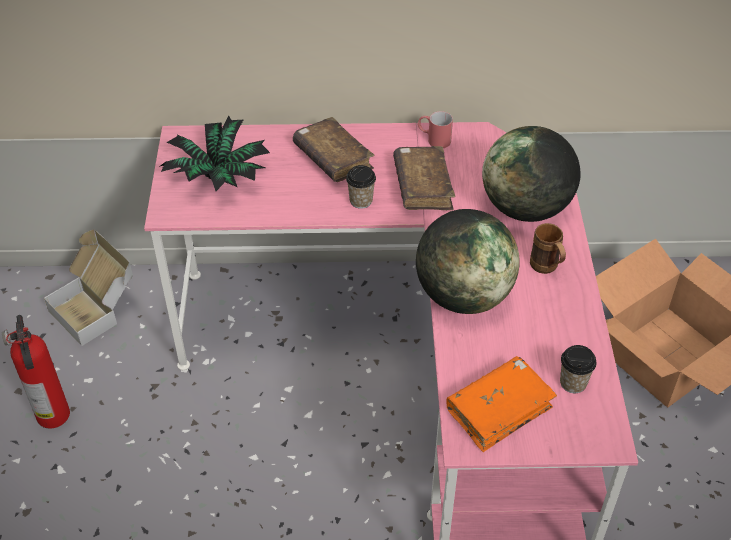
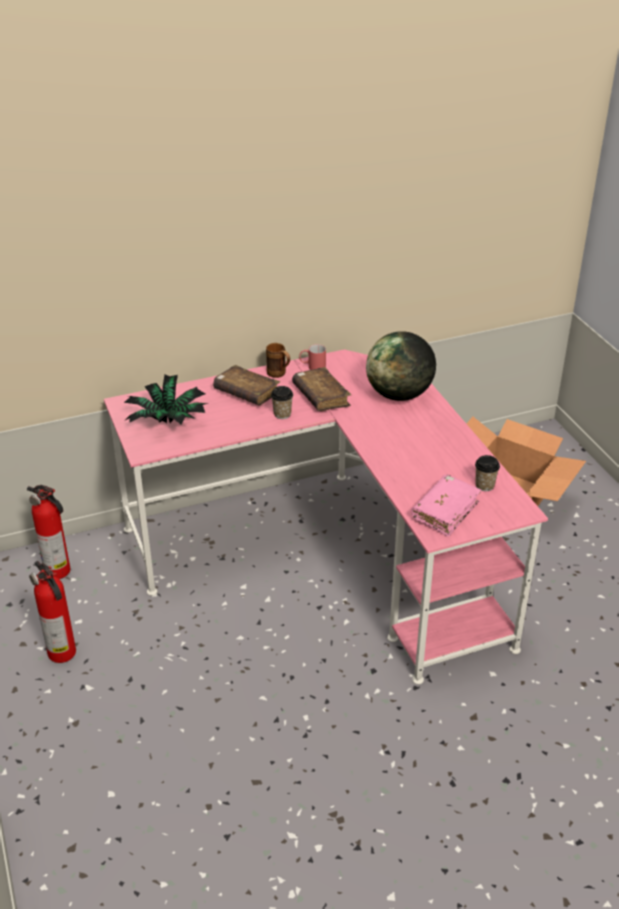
camera: 20 degrees left, 10 degrees down
(97, 309) = (59, 571): cardboard box -> fire extinguisher
(463, 296) = (385, 454): globe -> none
(499, 409) = (445, 511): orange book -> pink book
(546, 269) = (432, 426): brown mug -> brown mug (279, 375)

